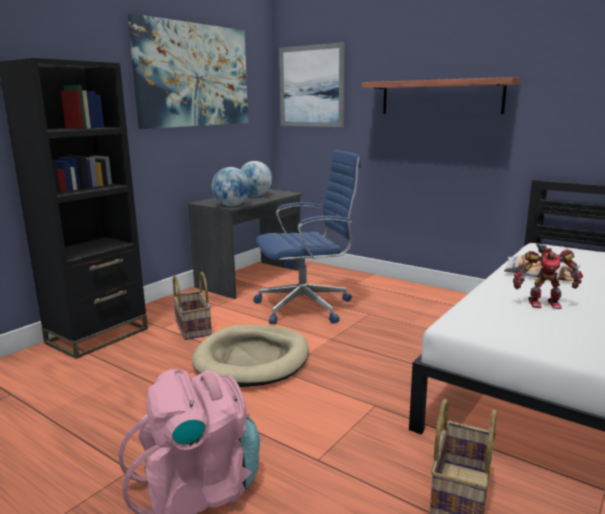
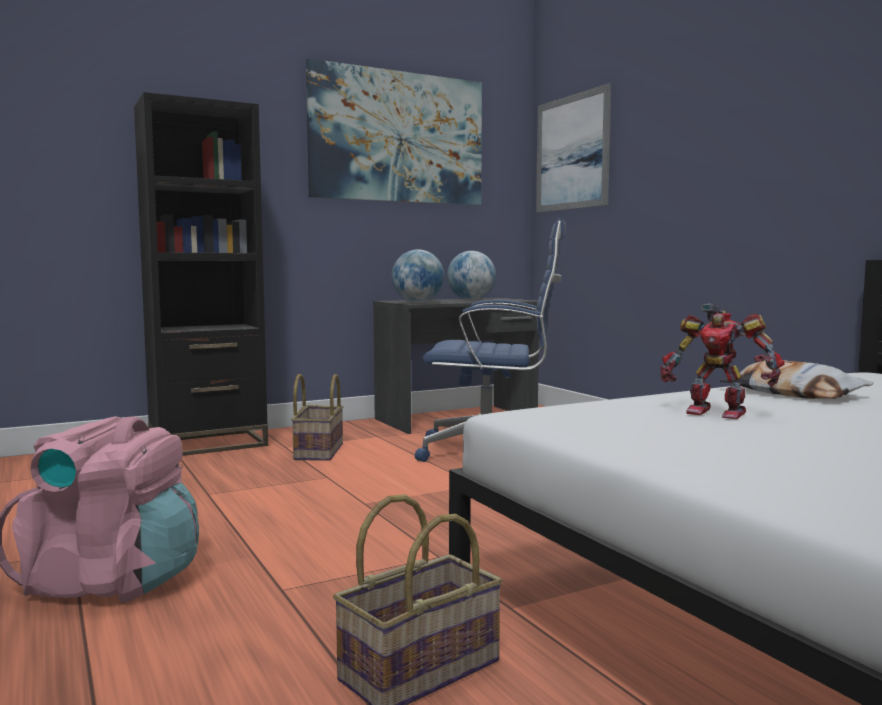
camera: 25 degrees right, 10 degrees down
(252, 359) = (345, 488): beige dog bed -> none
(440, 97) = (731, 141): shelf -> none

